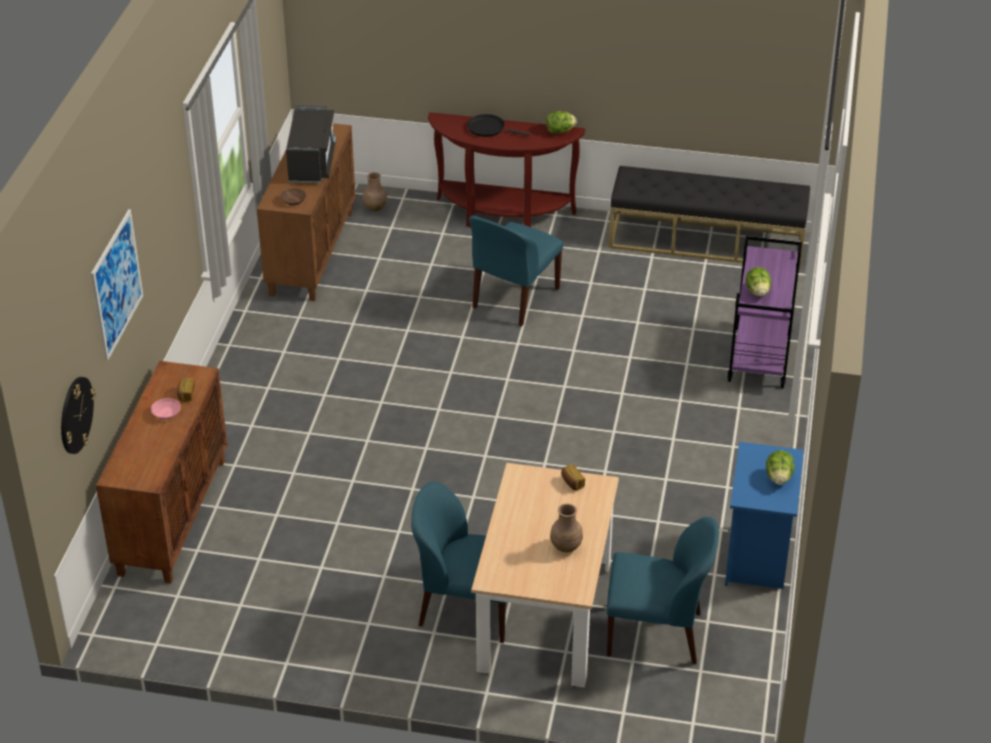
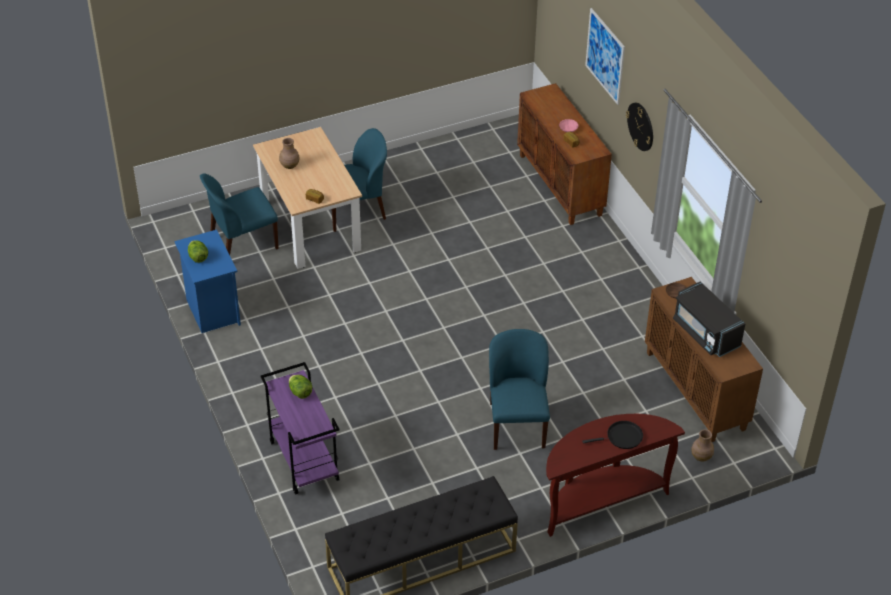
camera: 145 degrees right, 5 degrees up
(75, 415) = (562, 36): wall clock -> wall clock (641, 126)
(559, 131) = (565, 463): lettuce -> none

